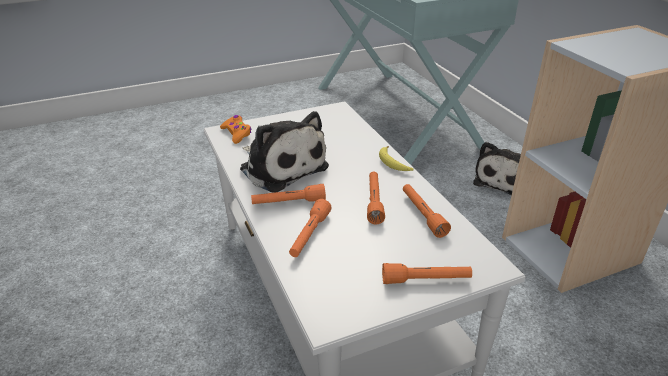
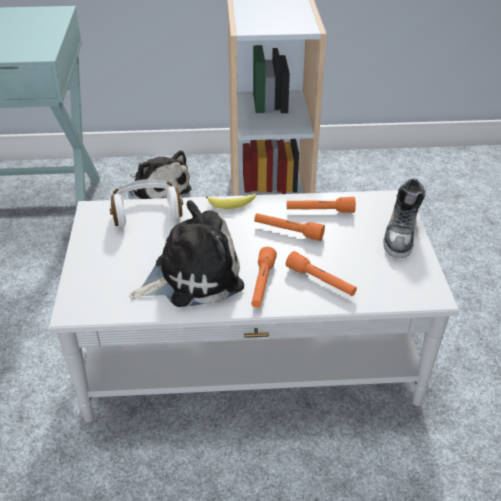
camera: 70 degrees left, 5 degrees up
(237, 133) = (90, 298): orange game controller -> none
(351, 128) = (146, 211): none -> white headphones
(426, 280) = (401, 234): orange flashlight -> shoe

